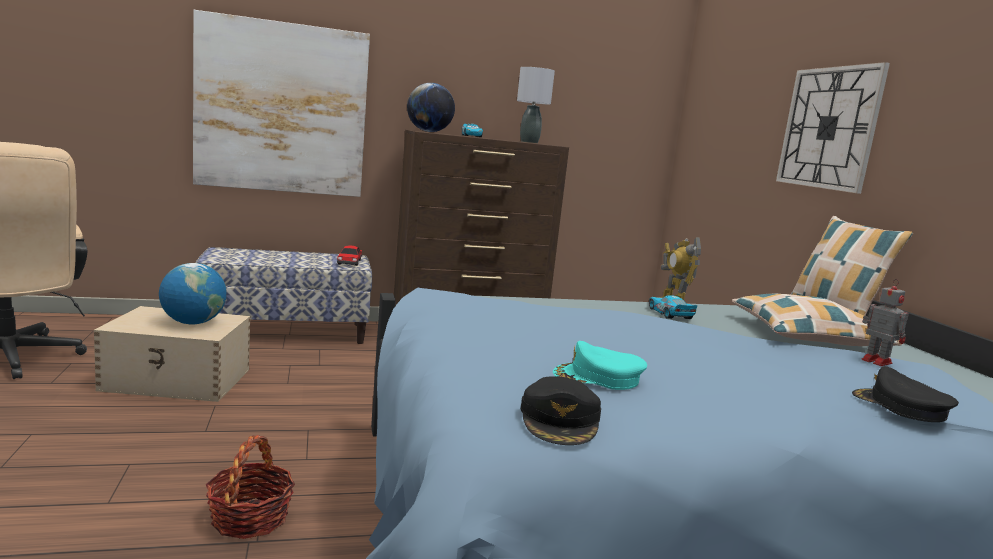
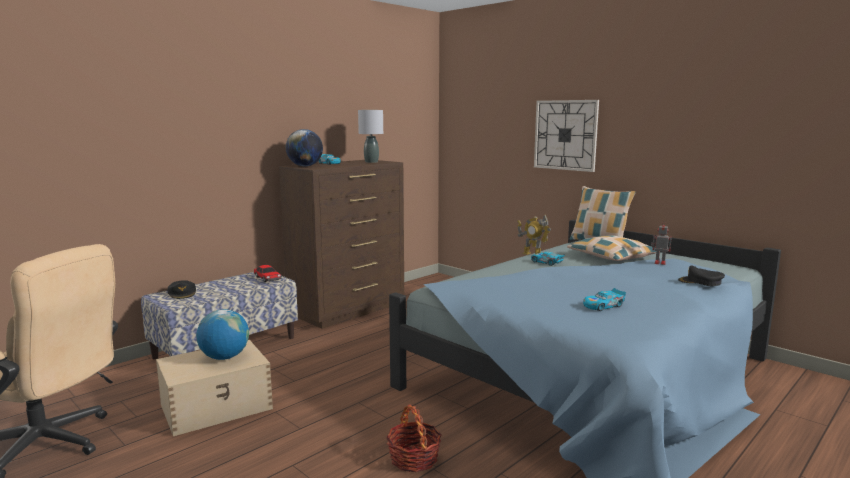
camera: 30 degrees left, 0 degrees up
(282, 108) = (184, 165): picture -> none
(560, 420) = (633, 329): black cap -> black cap (182, 293)
(598, 377) = (603, 306): turquoise cap -> toy car

